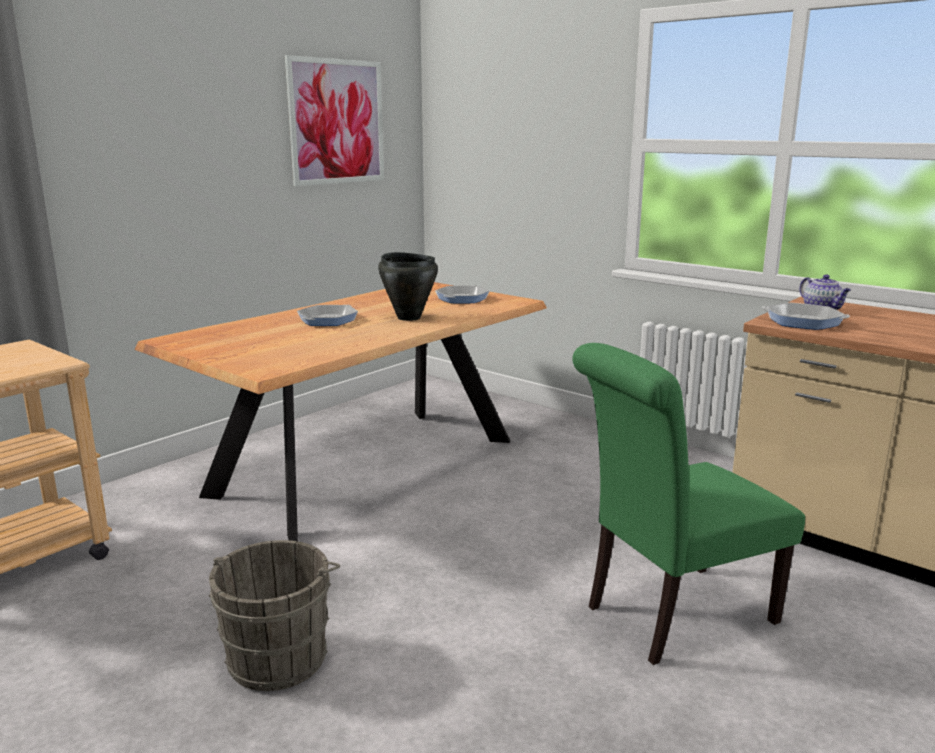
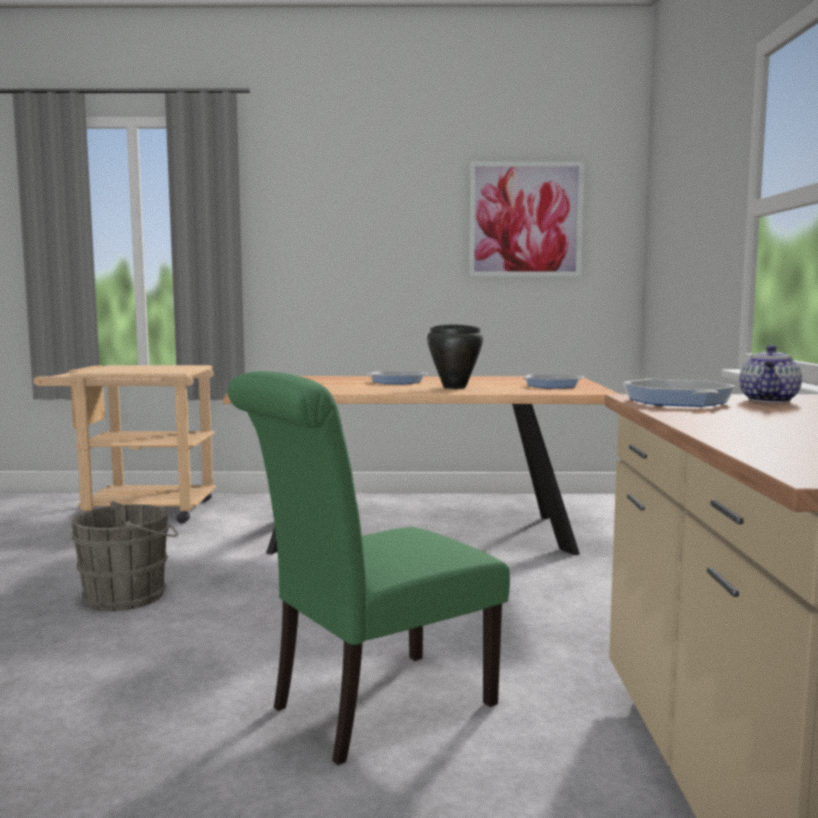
camera: 50 degrees right, 10 degrees down
(671, 616) = (371, 708): green chair -> green chair turned 60 degrees counterclockwise

